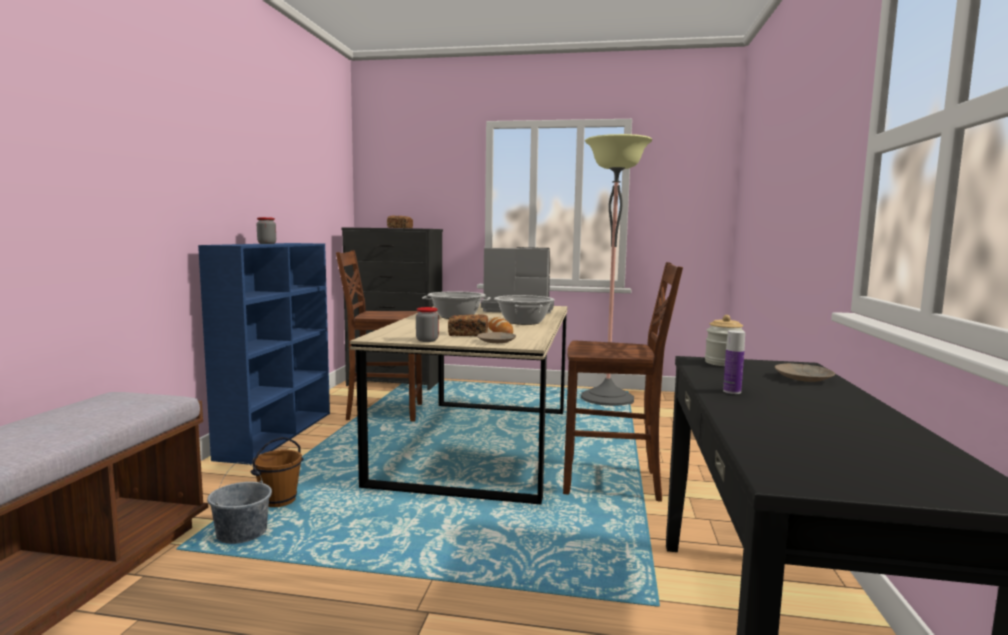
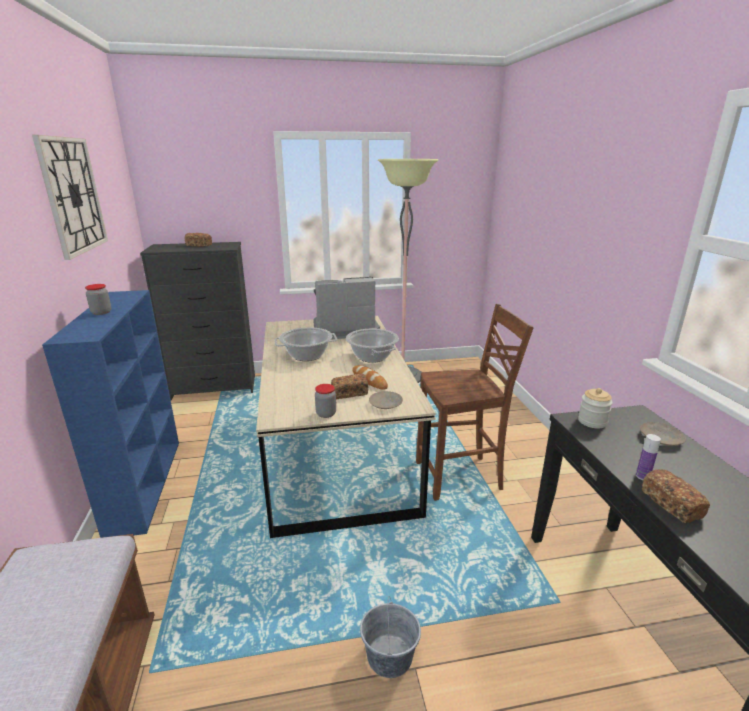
camera: 20 degrees left, 15 degrees up
(241, 533) = (199, 630): grey bucket -> grey bucket (389, 656)
(276, 151) = (73, 195): none -> wall clock
(279, 501) = (207, 576): brown bucket -> none
(383, 412) = (228, 431): brown chair -> none
(741, 407) = (671, 504): none -> bread

